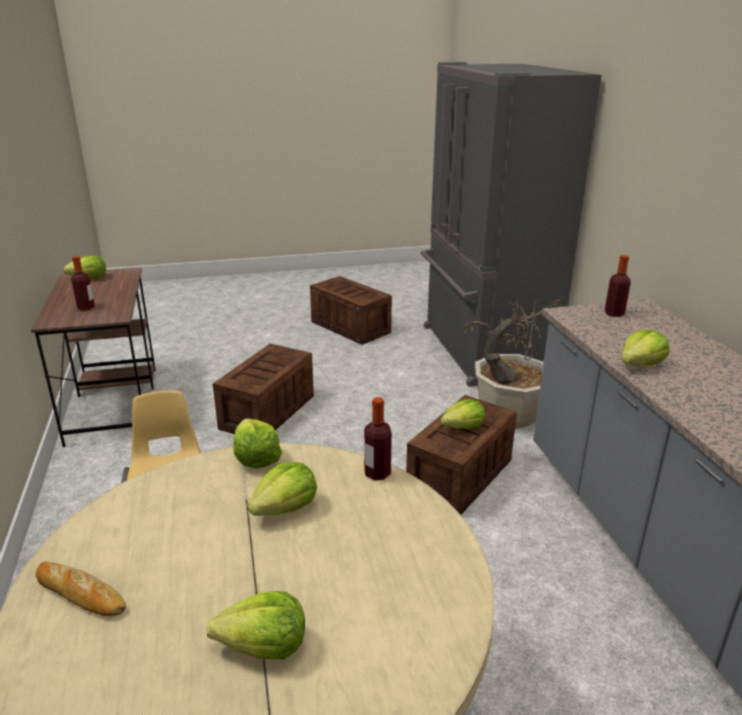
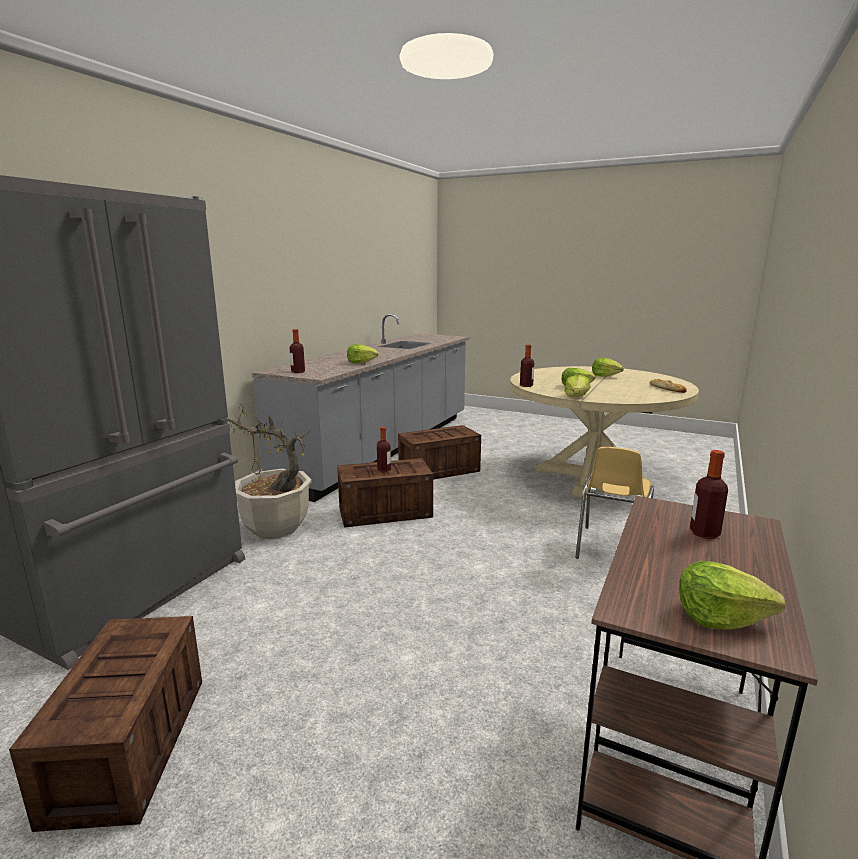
camera: 140 degrees left, 10 degrees down
(267, 412) = (460, 623): crate -> crate (440, 470)
(463, 427) = (384, 470): lettuce -> bottle

